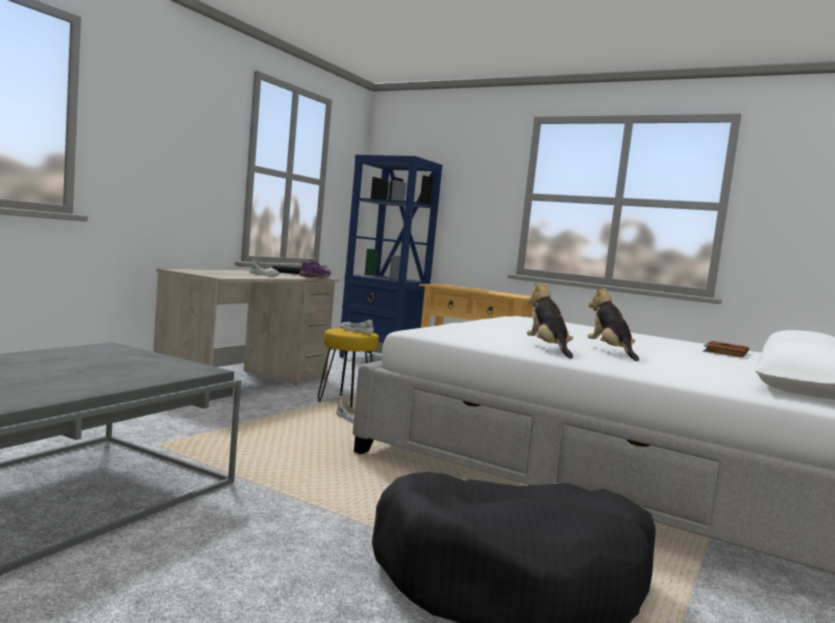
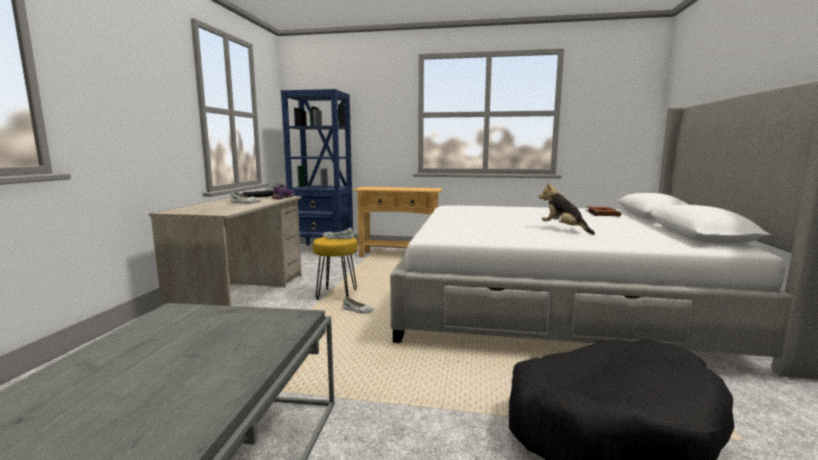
camera: 20 degrees left, 5 degrees up
(548, 349) = (533, 236): plush toy -> none

